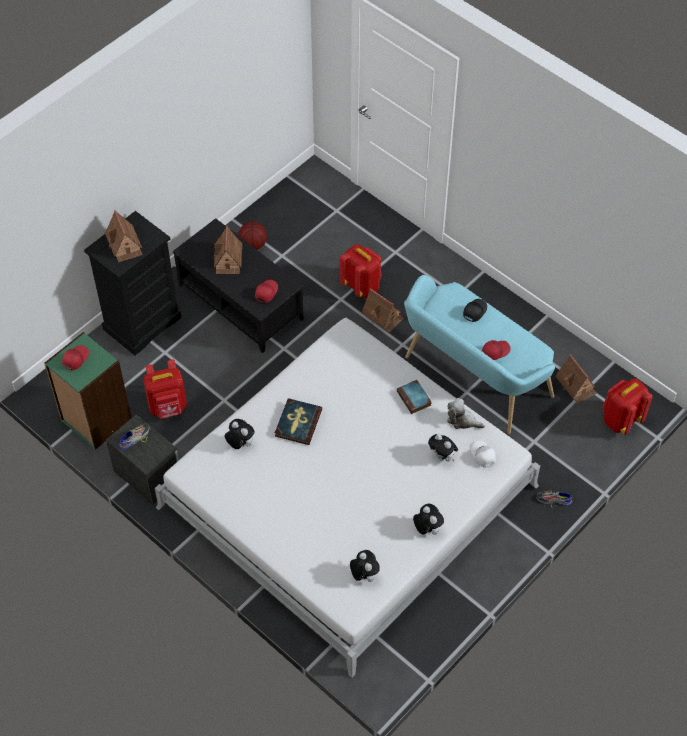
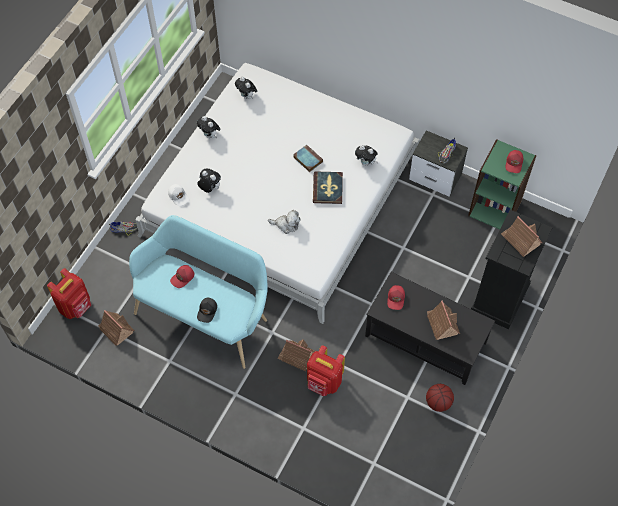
camera: 165 degrees right, 5 degrees up
(168, 407) = (444, 232): red backpack -> none
(414, 399) = (242, 229): book -> book (307, 159)
(462, 420) = (200, 220): plush toy -> plush toy (286, 225)

